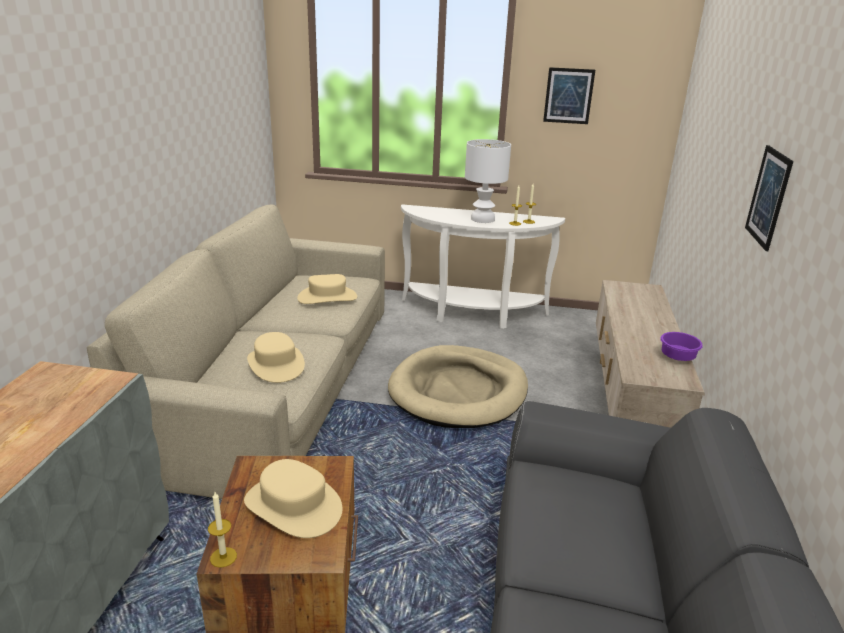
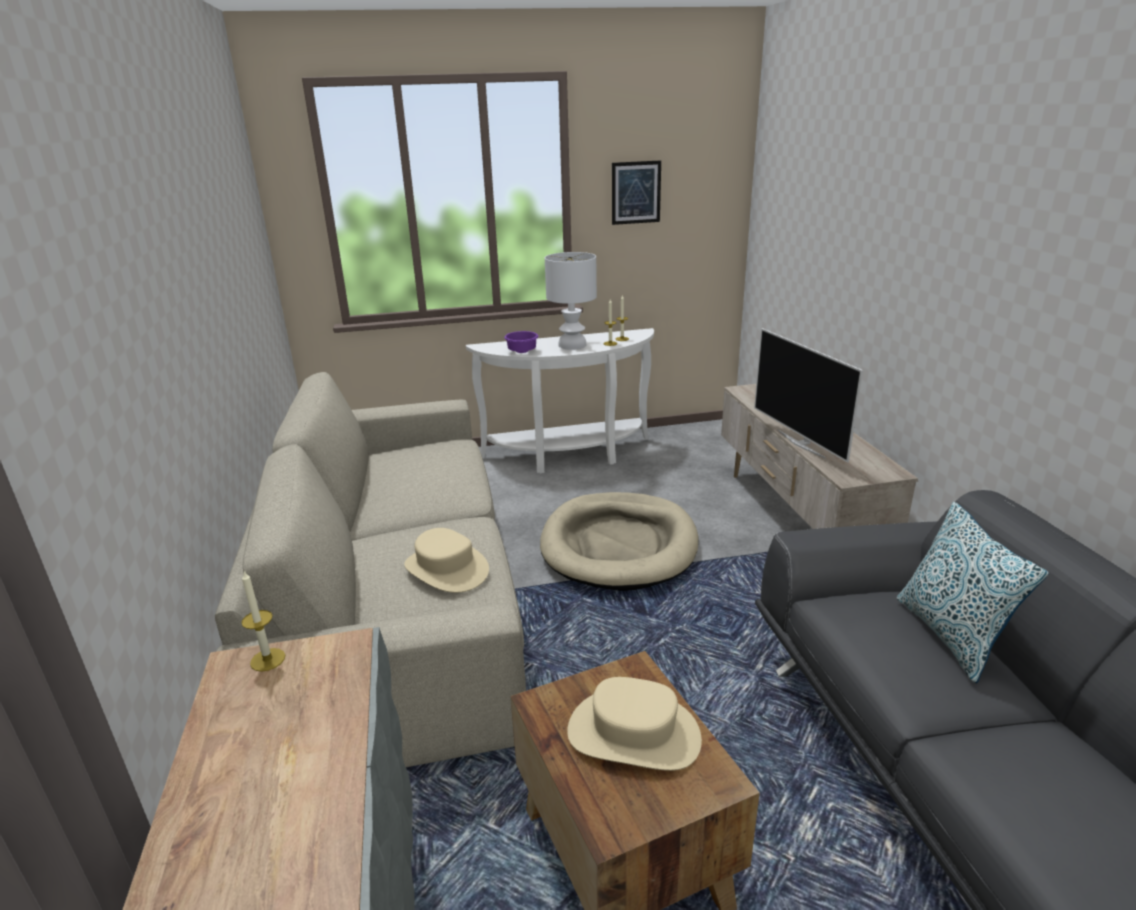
camera: 20 degrees left, 0 degrees up
(223, 557) = (611, 829): candle -> candle (267, 659)
(327, 297) = (437, 472): beige hat -> none
(615, 523) = (950, 635): none -> pillow
(624, 339) = (801, 443): none -> television
(678, 357) = (865, 449): purple bowl -> purple bowl (523, 351)
(768, 197) = (969, 265): picture -> none

